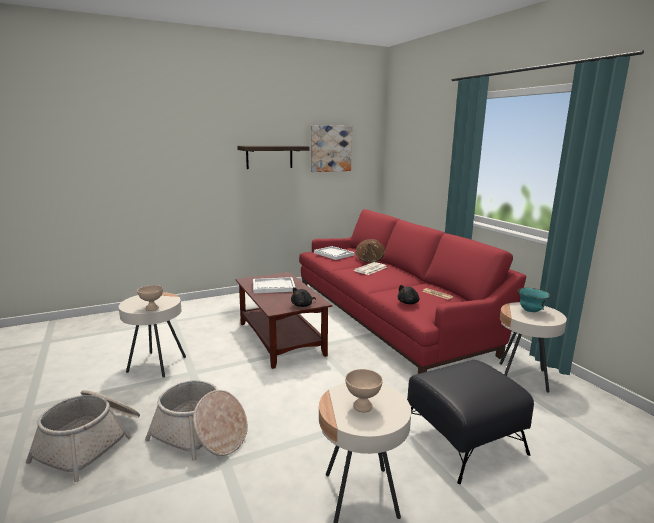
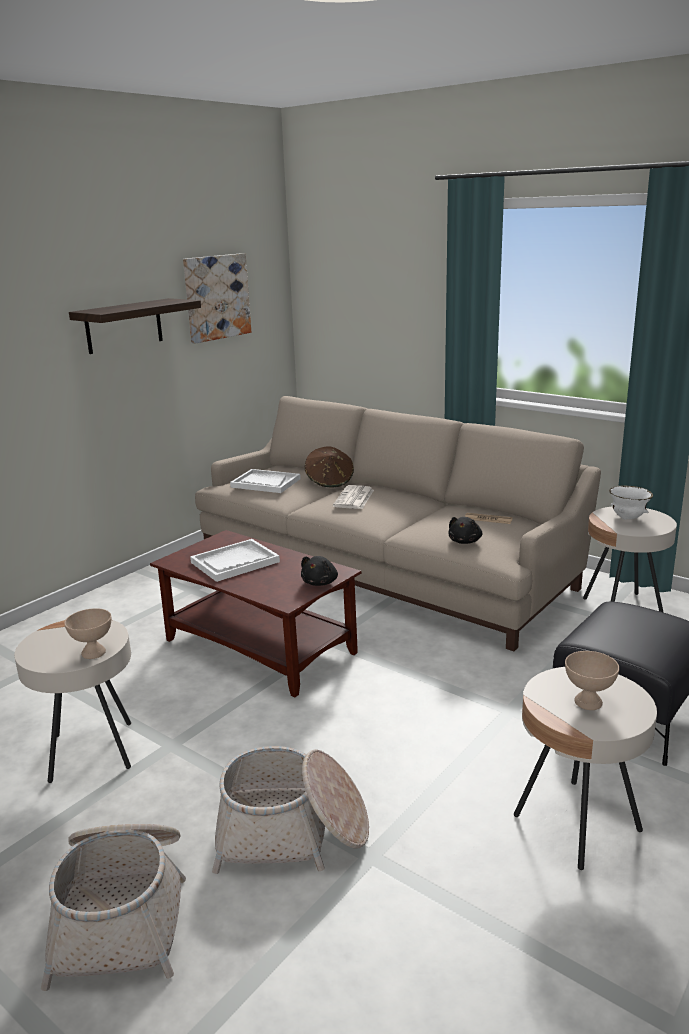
camera: 25 degrees left, 5 degrees up
(388, 315) = (383, 565): red sofa -> beige sofa
(530, 311) = (627, 518): turquoise bowl -> white bowl

